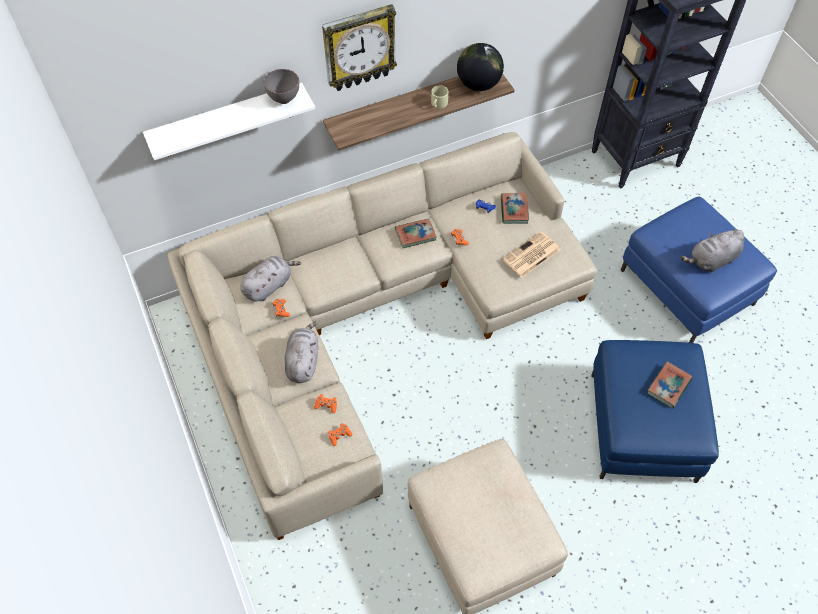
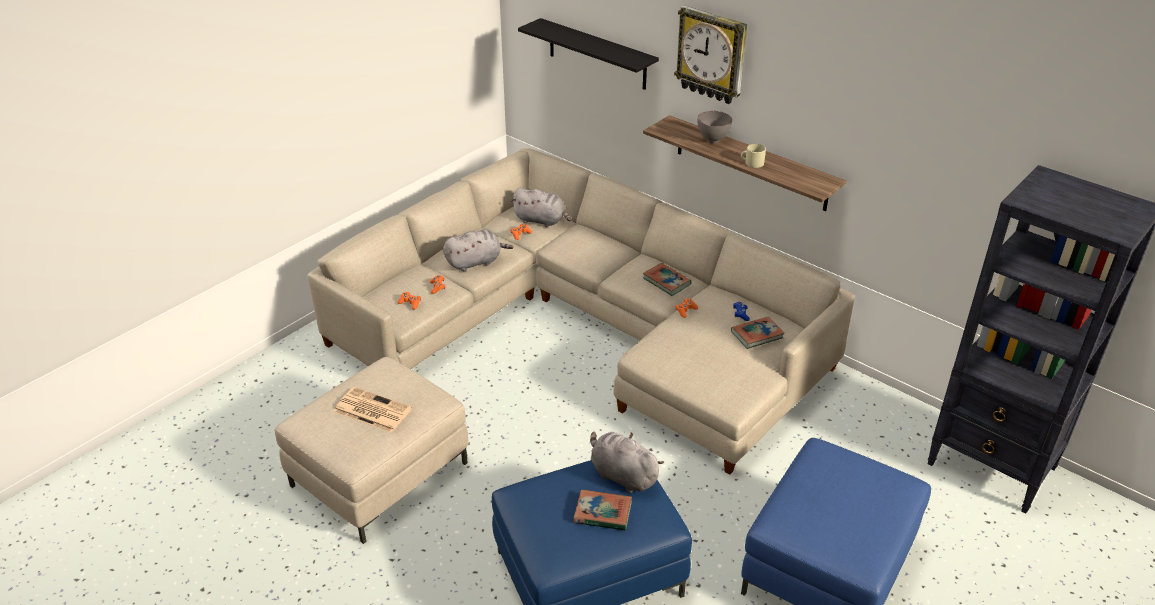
camera: 65 degrees right, 20 degrees down
(227, 121) = (597, 54): white shelf -> black shelf
(283, 99) = (630, 55): grey bowl -> grey bowl (713, 140)
(478, 84) = (804, 177): globe -> none
(531, 255) = (706, 363): newspaper -> newspaper (371, 410)
(711, 260) = (825, 512): grey plush toy -> grey plush toy (621, 475)

